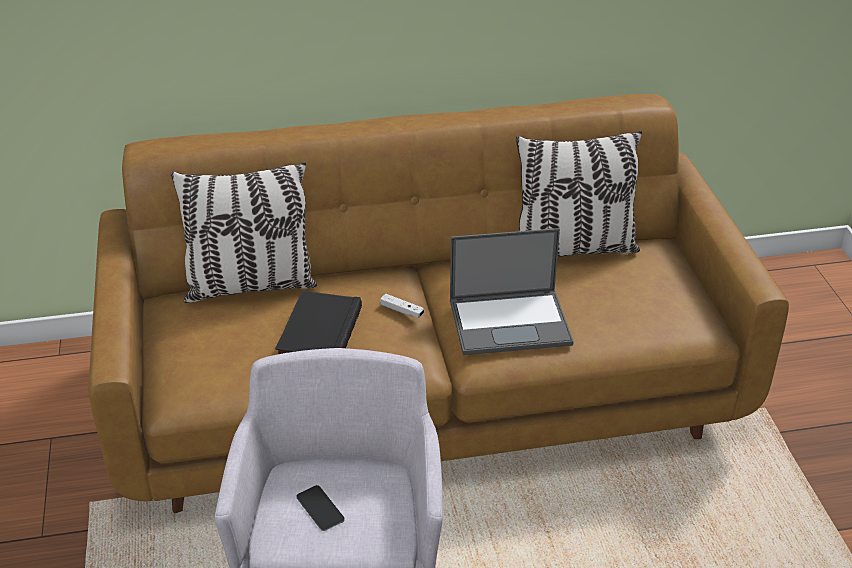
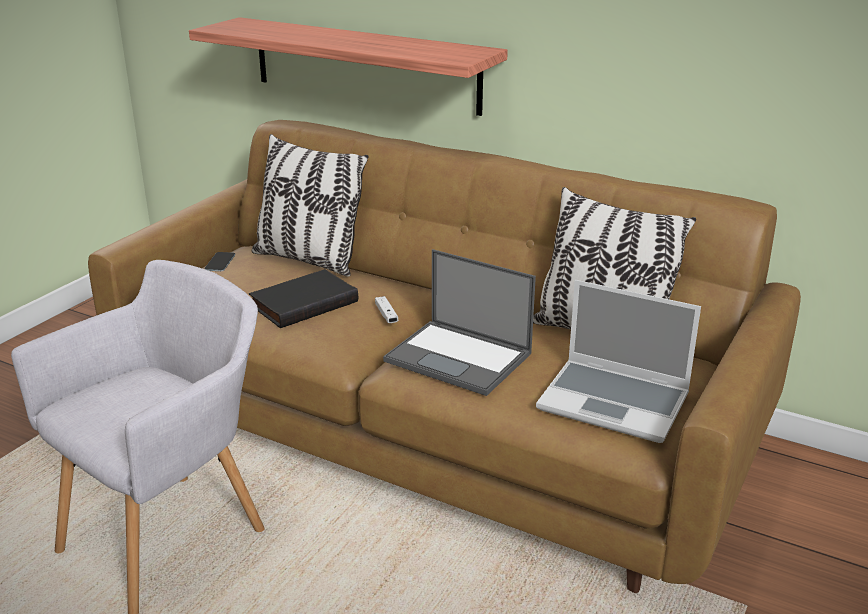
camera: 40 degrees right, 10 degrees down
(222, 61) = (364, 65): none -> shelf
(320, 508) = (126, 404): phone -> phone (220, 262)
(655, 304) = (615, 402): none -> laptop

